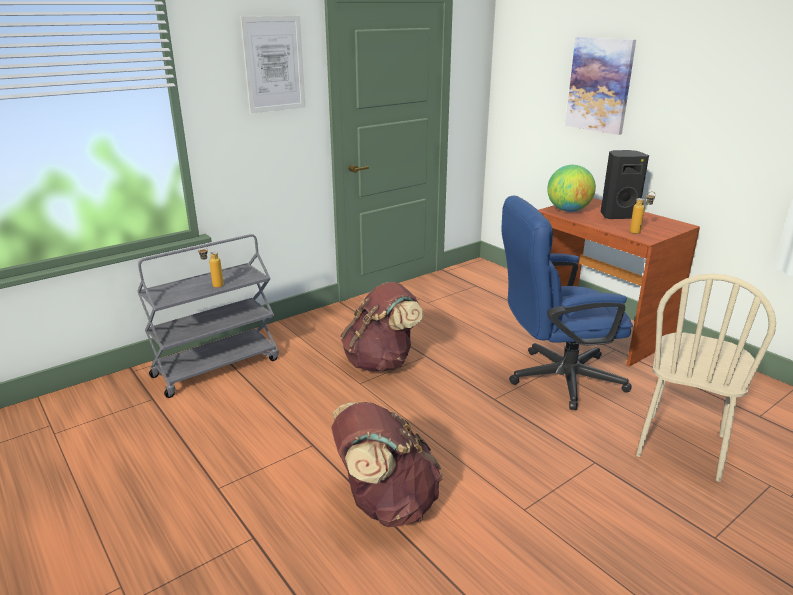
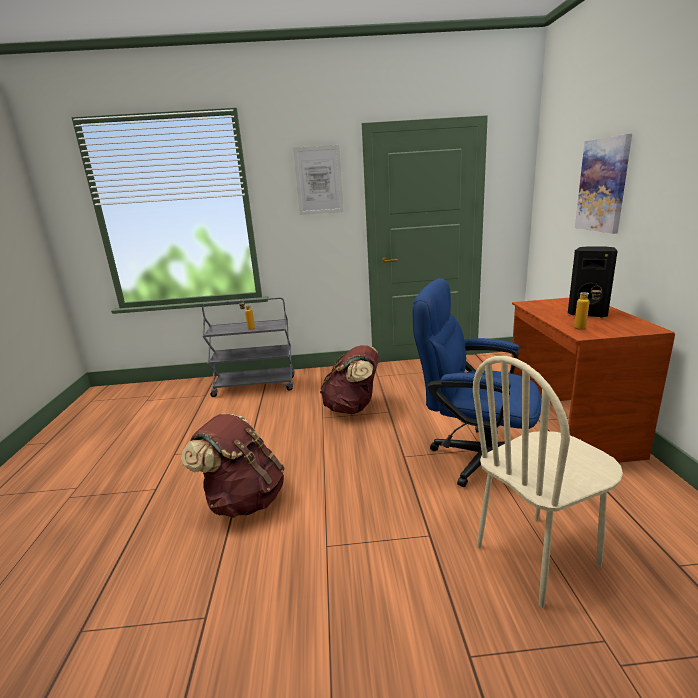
camera: 35 degrees right, 5 degrees down
(568, 210) = (542, 305): globe -> none

